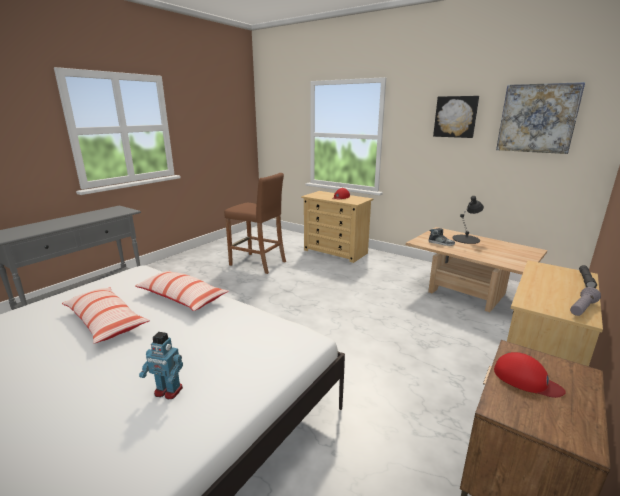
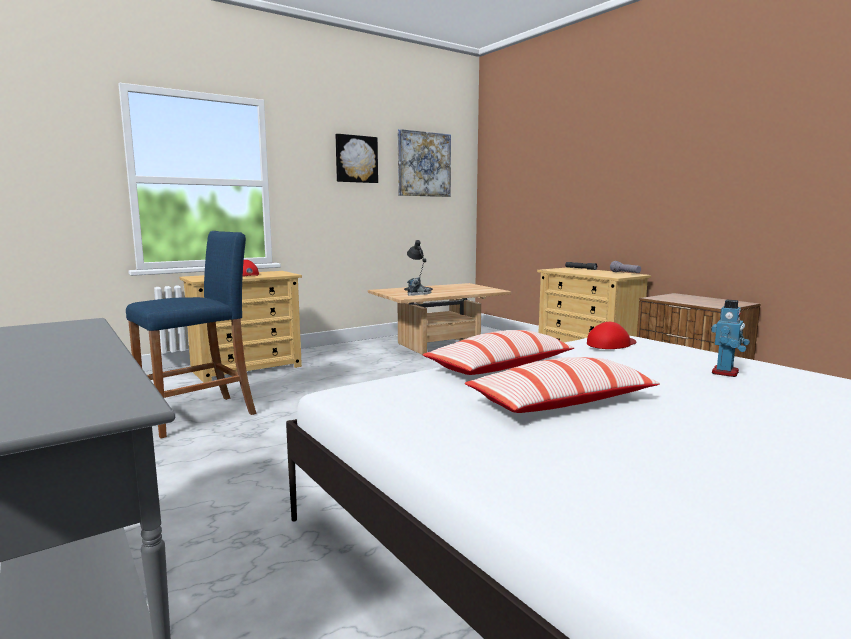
camera: 70 degrees left, 10 degrees down
(257, 263) = (197, 416): brown stool -> blue stool
(526, 379) = (688, 300): red cap -> red cap (611, 344)

